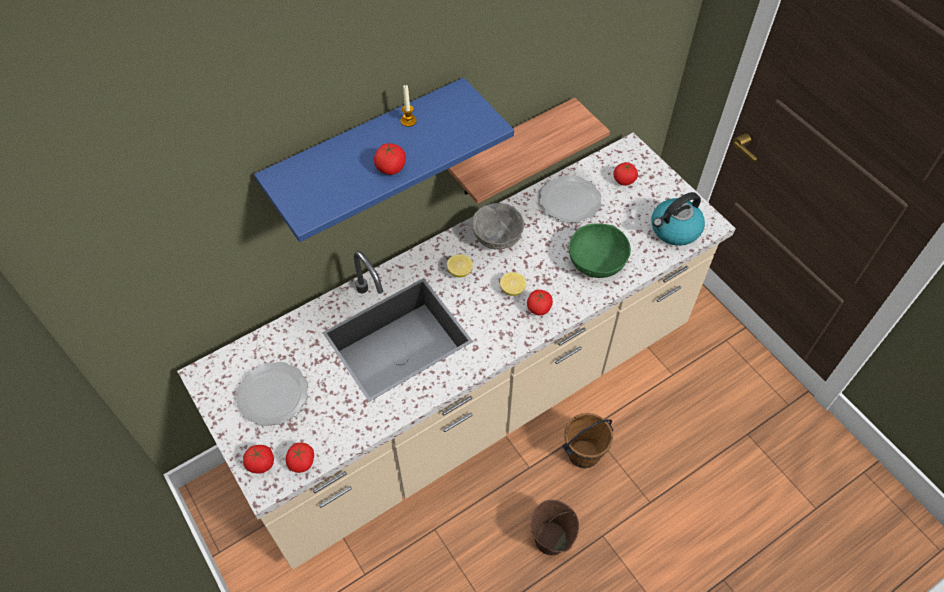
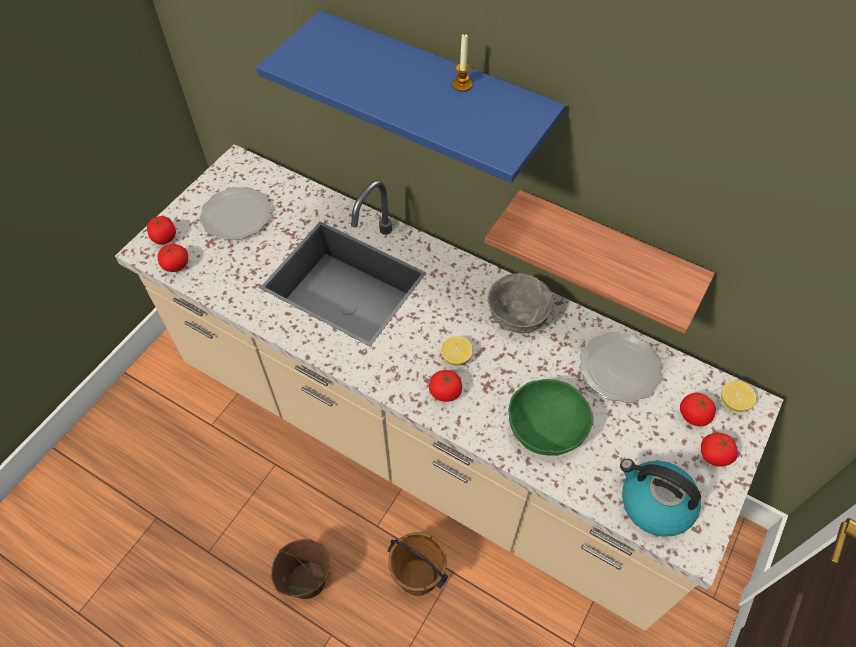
camera: 65 degrees right, 0 degrees up
(391, 168) = (384, 96): tomato -> tomato (714, 455)
(460, 271) = (452, 300): lemon -> lemon (733, 402)

